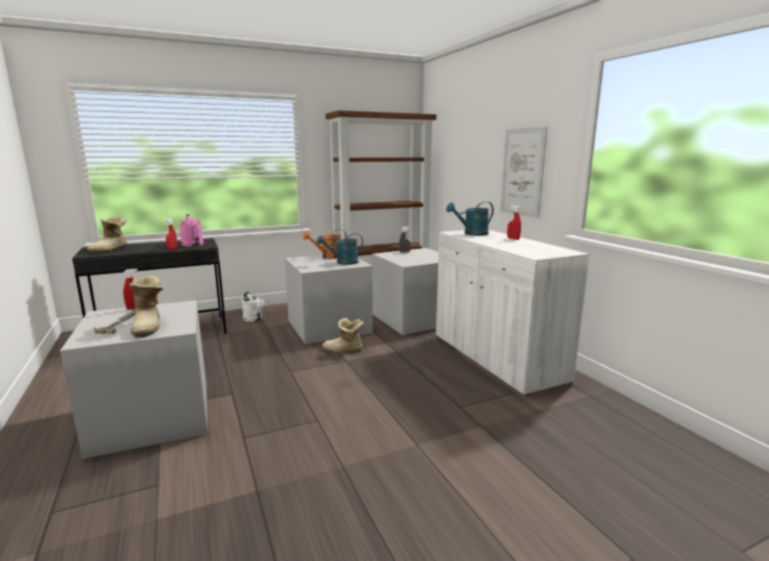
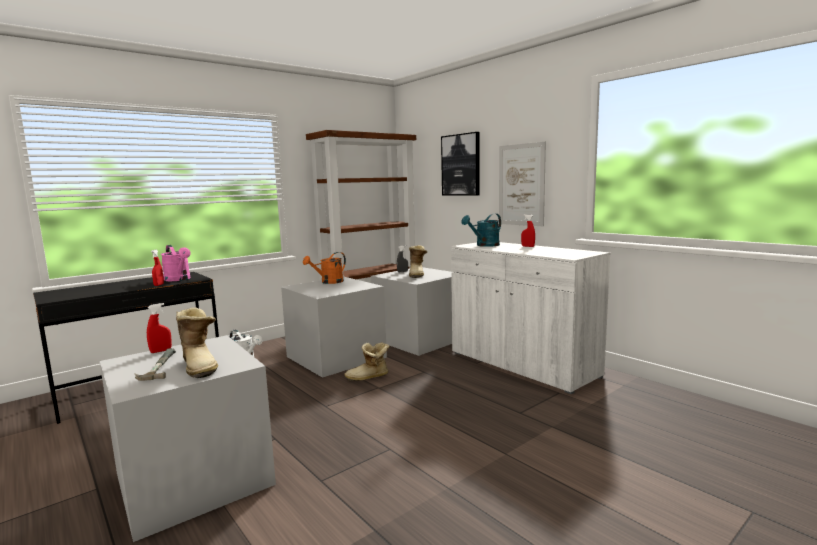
camera: 15 degrees left, 5 degrees down
(111, 249) = (77, 291): boot -> boot (417, 274)
(343, 262) = (351, 286): turquoise watering can -> none
(472, 147) = (461, 165): none -> picture

